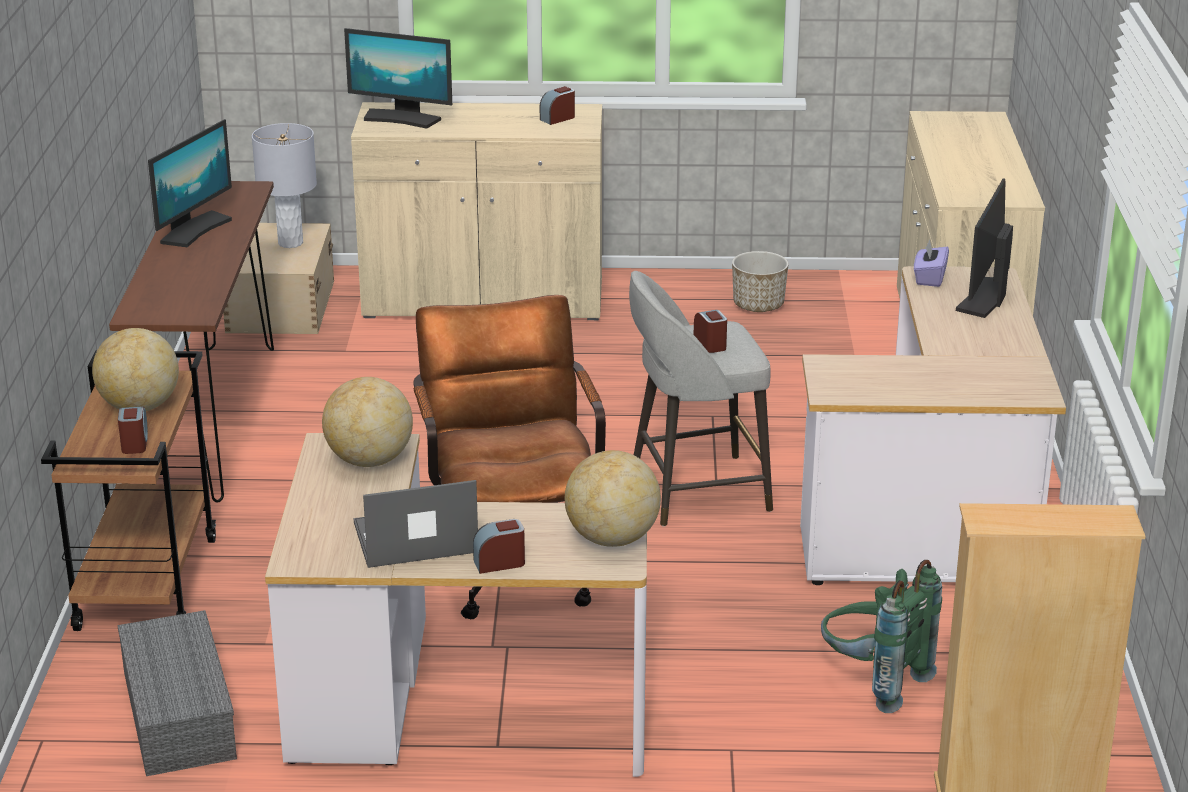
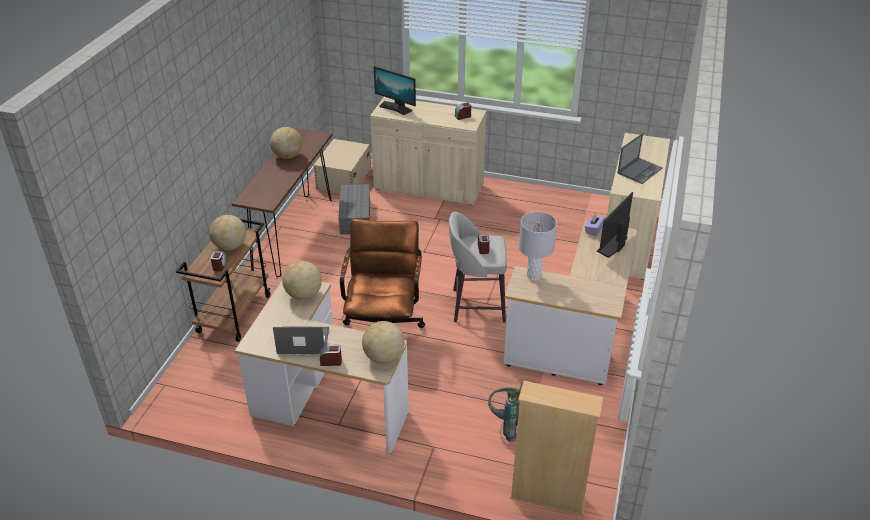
camera: 15 degrees right, 10 degrees up
(176, 714) = (220, 382): grey storage box -> grey storage box (354, 216)
(194, 230) = (288, 156): monitor -> globe
(290, 243) = (349, 152): grey table lamp -> grey table lamp (533, 276)
(758, 305) = (547, 207): planter -> none
(976, 165) = (639, 170): none -> laptop

